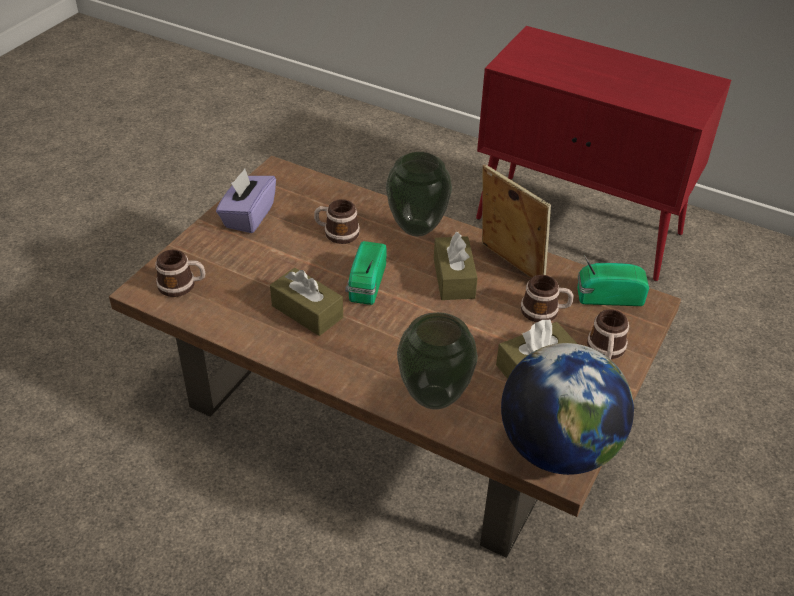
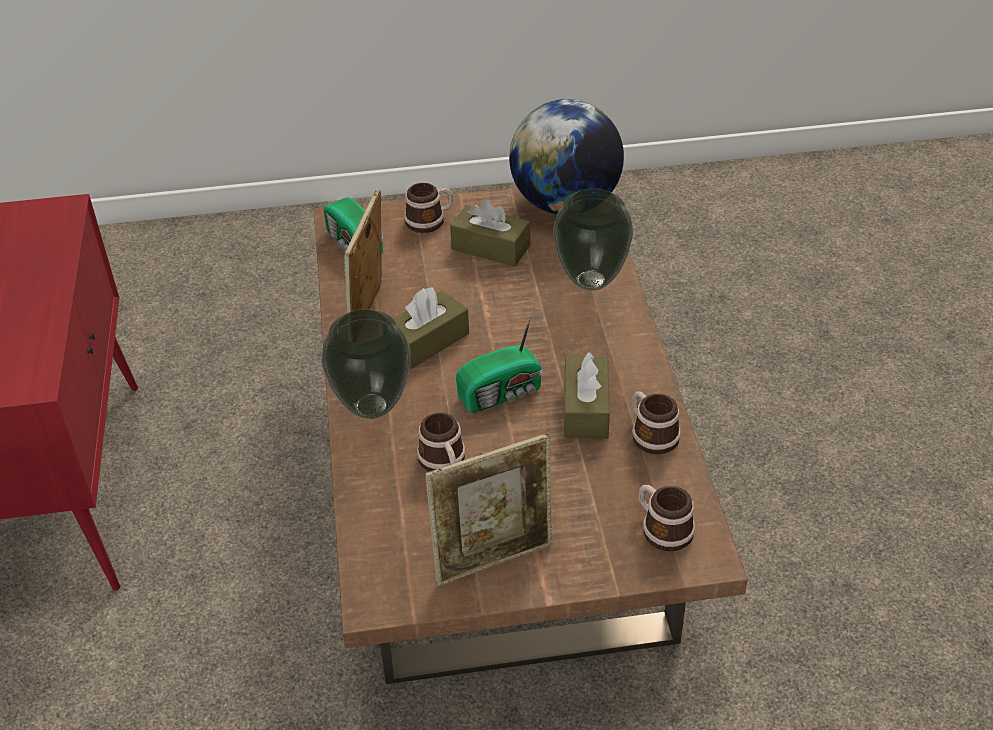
camera: 125 degrees left, 0 degrees up
(248, 216) = (494, 559): purple tissue box -> picture frame
(545, 311) = (415, 269): mug -> mug (651, 434)

